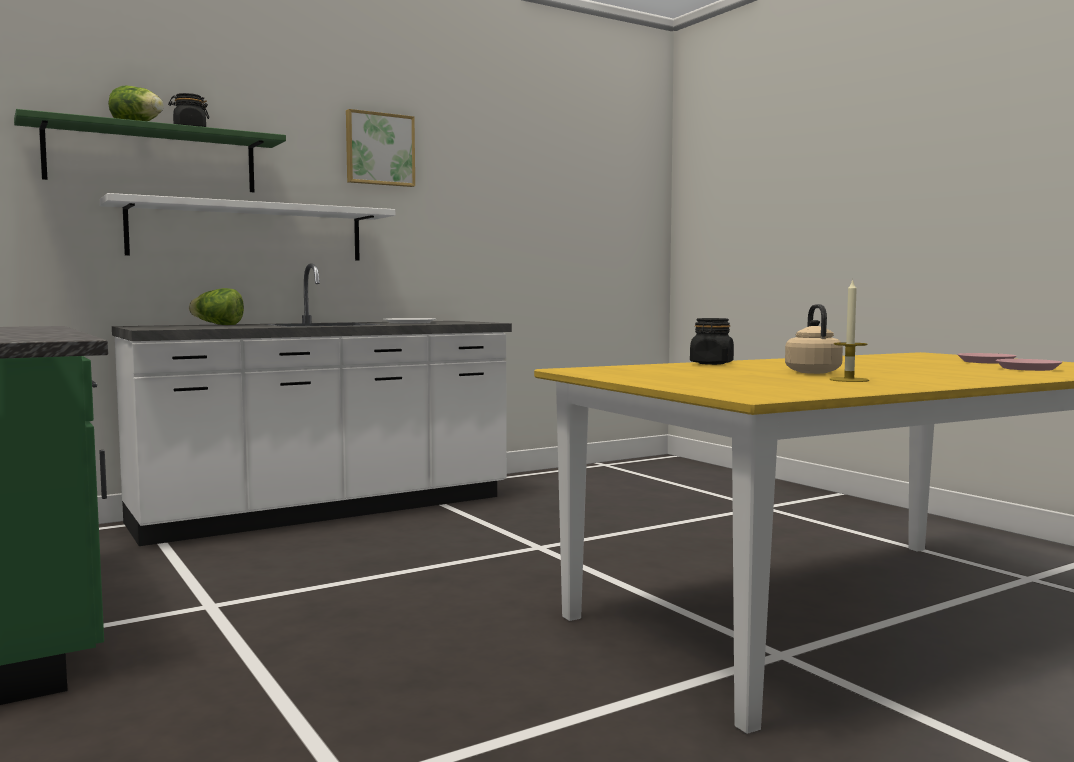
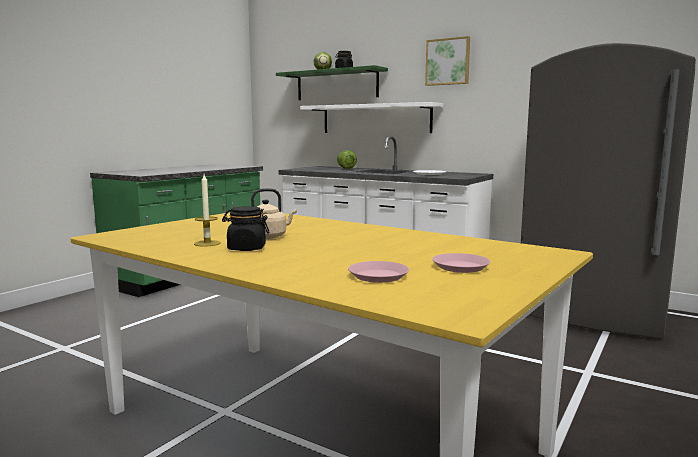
camera: 65 degrees right, 5 degrees up
(621, 475) = (593, 314): none -> grey fridge
(711, 363) = (322, 222): black jar -> black jar (246, 248)

